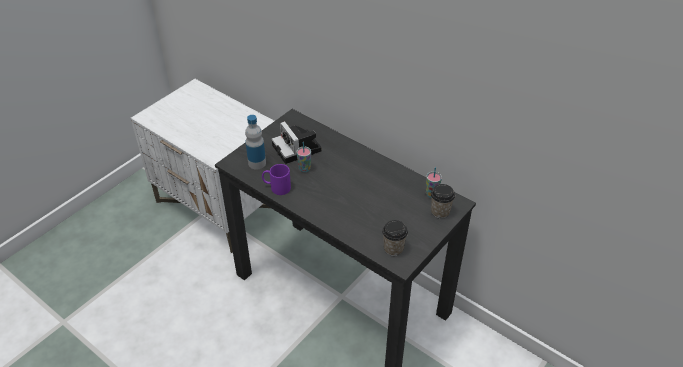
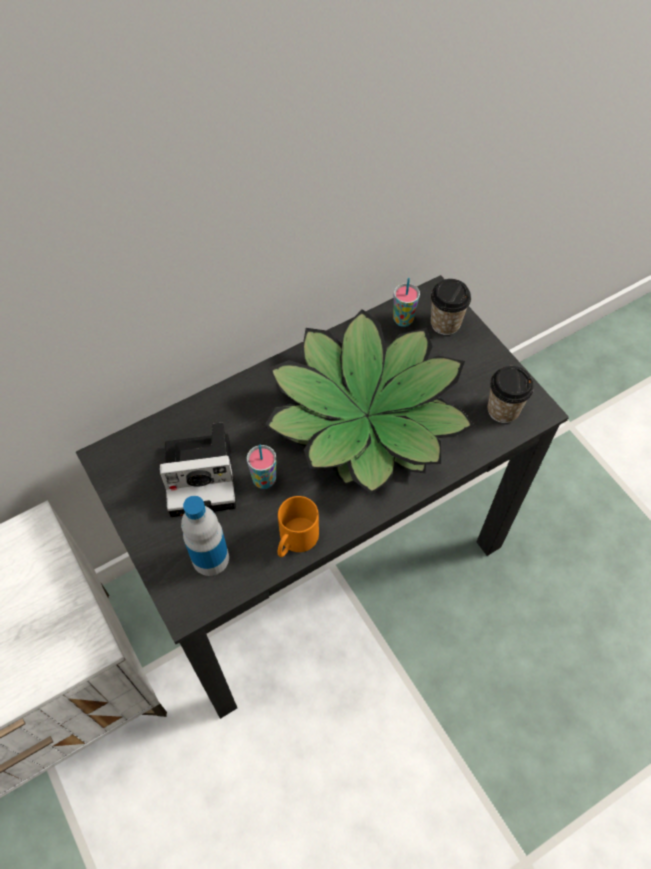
camera: 70 degrees left, 15 degrees up
(276, 188) = (295, 541): purple mug -> orange mug
(359, 194) = (366, 416): none -> potted plant

